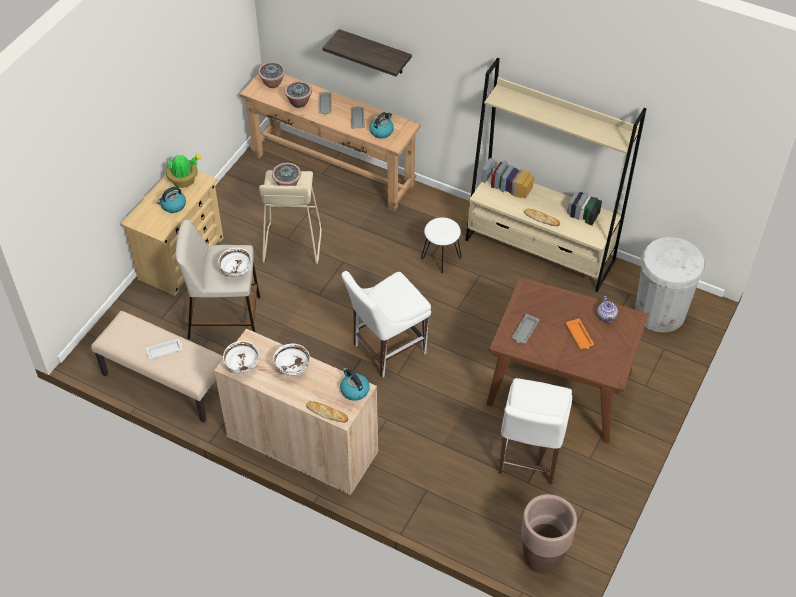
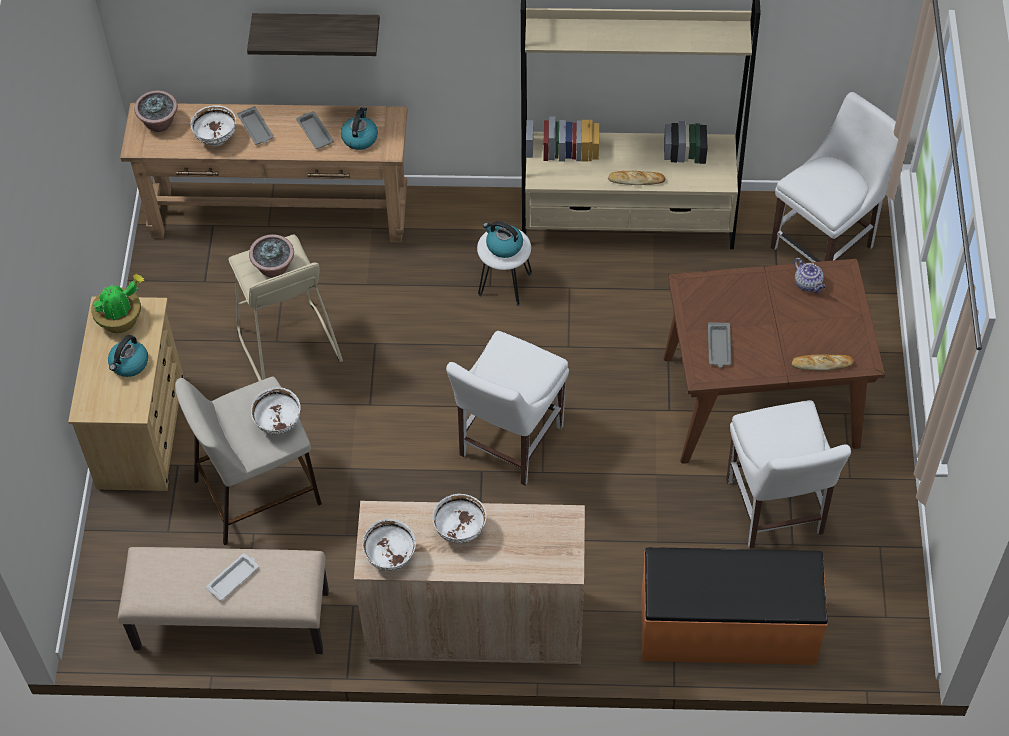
camera: 25 degrees left, 5 degrees up
(299, 102) = (216, 139): potted plant -> white bowl
(327, 413) = (543, 571): bread -> bread (822, 364)
(354, 390) = (559, 524): kettle -> kettle (503, 246)
(454, 515) = (727, 629): none -> orange bench
(542, 558) = (866, 635): brown planter -> none
(579, 336) = (790, 325): orange tray -> none
(660, 312) = (826, 245): white trash can -> white chair

